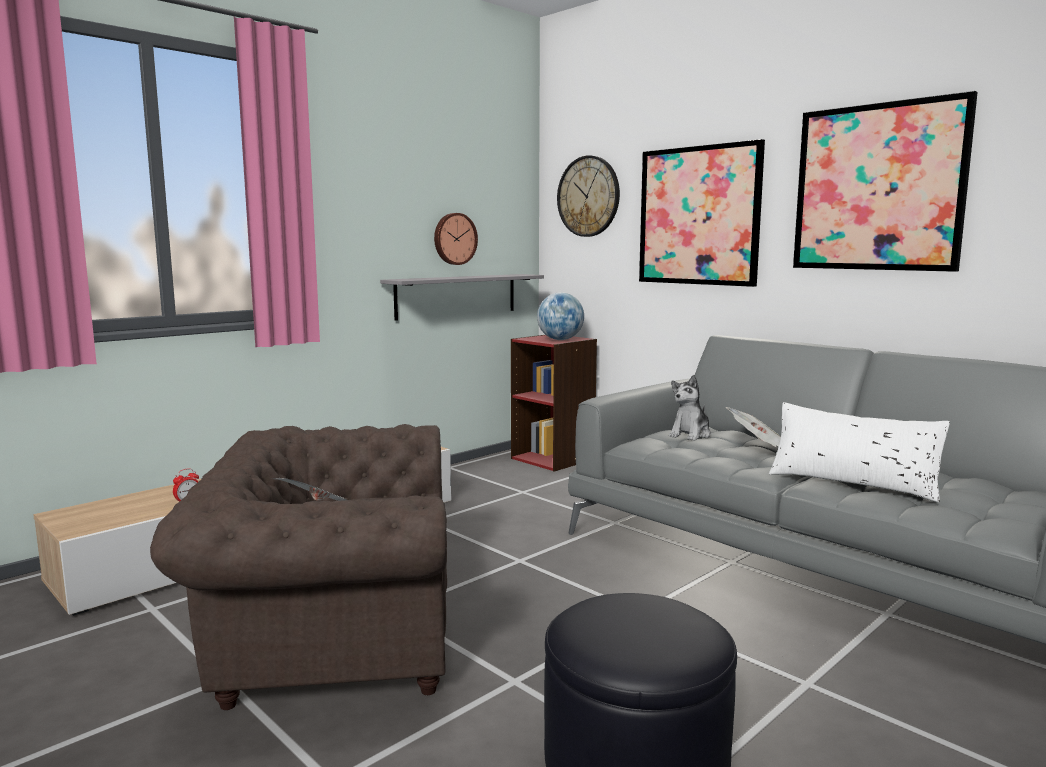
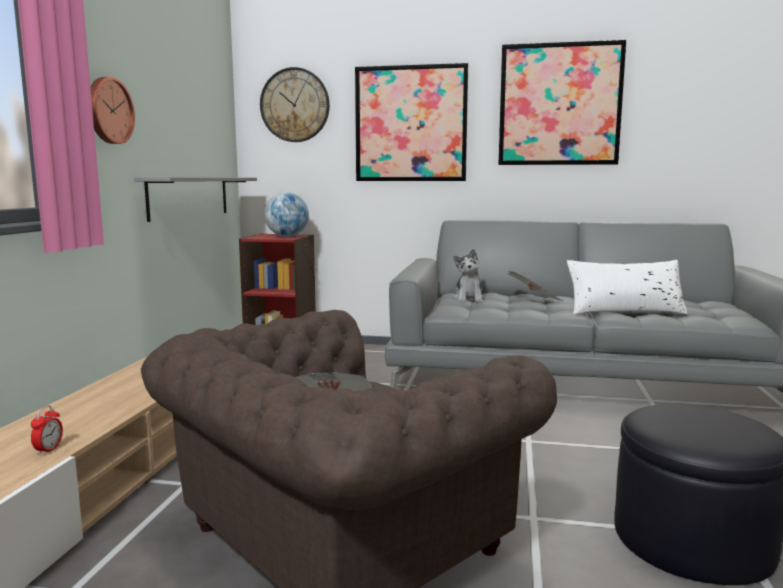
camera: 35 degrees left, 0 degrees up
(454, 239) = (185, 138): wall clock -> wall clock (108, 110)

